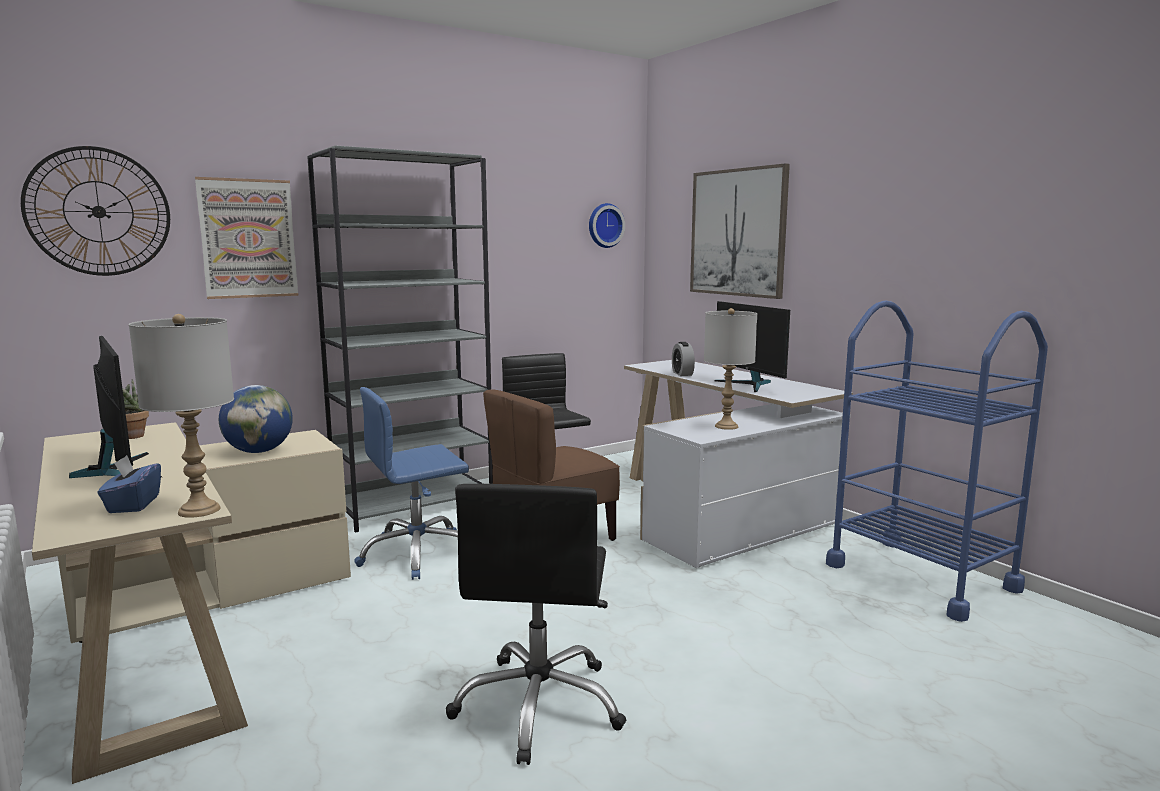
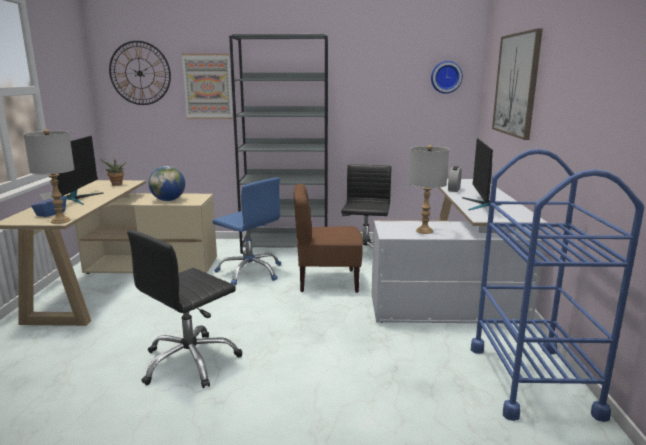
camera: 35 degrees right, 5 degrees up
(417, 554) = (250, 272): blue office chair -> blue office chair turned 150 degrees counterclockwise

